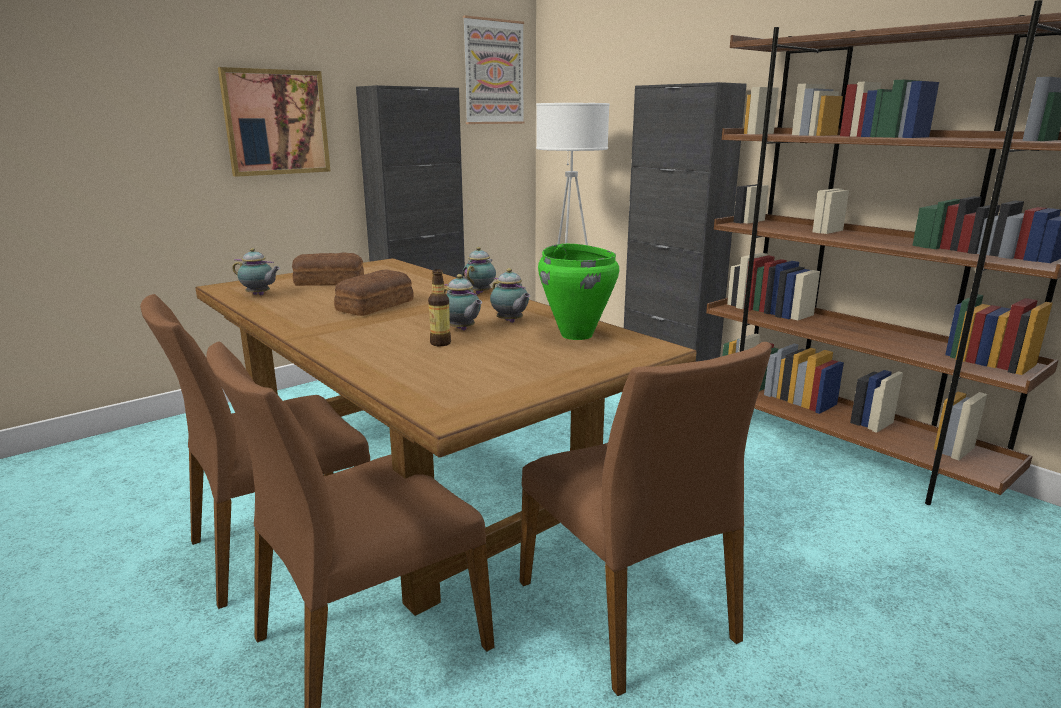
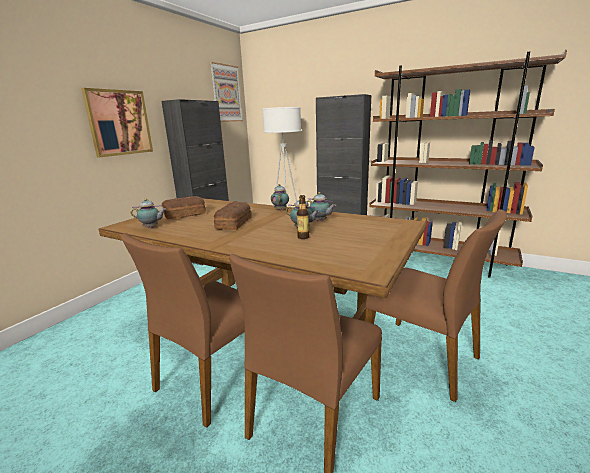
camera: 20 degrees left, 0 degrees up
(577, 335) = (363, 222): green cooking pot -> none

